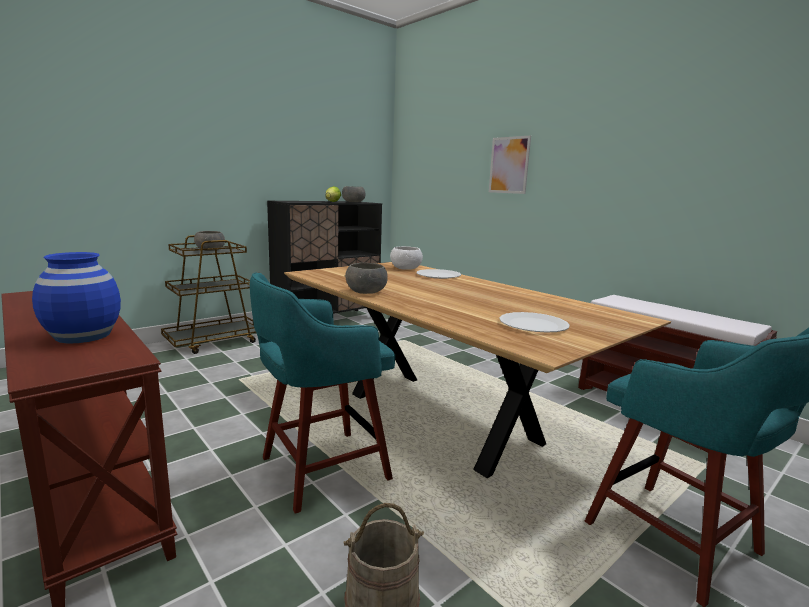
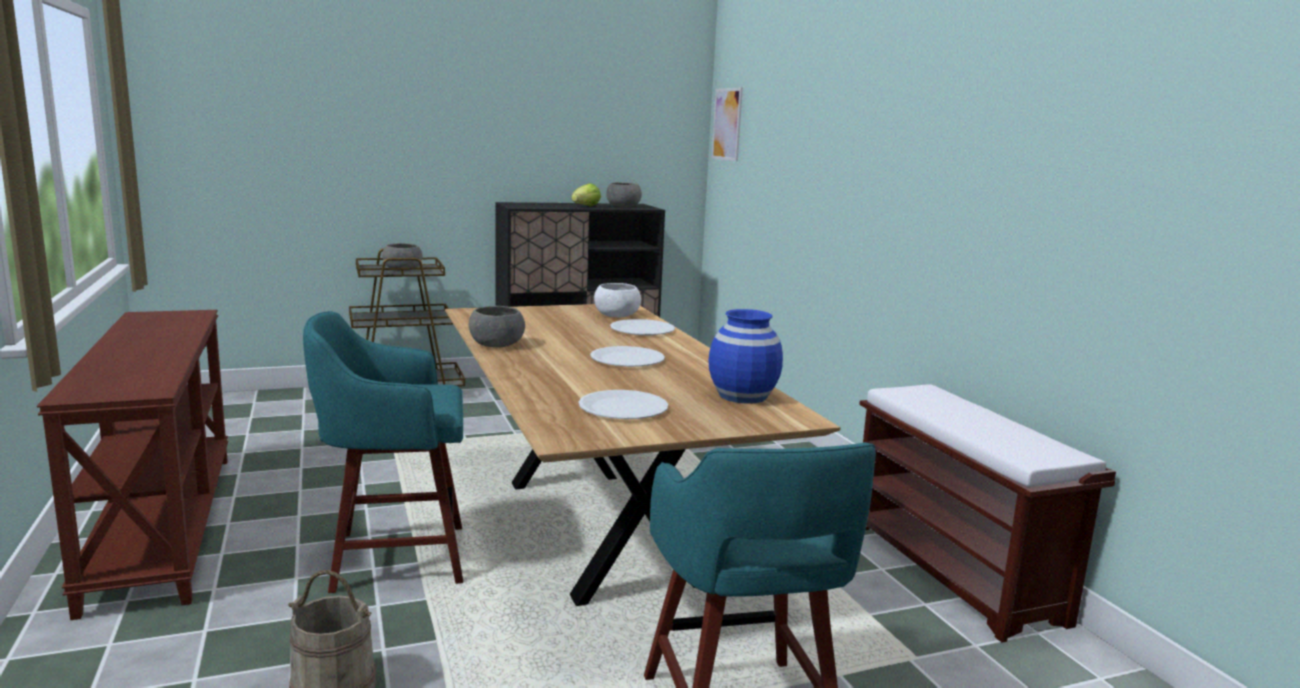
camera: 20 degrees right, 0 degrees up
(83, 335) = (142, 364): blue vase -> blue vase (743, 396)
(467, 293) = (627, 359): none -> white plate
(509, 165) = (829, 161): picture -> picture (727, 124)

